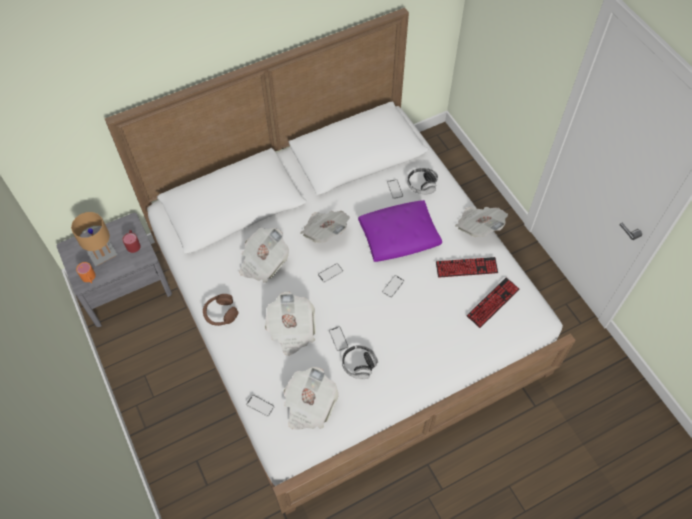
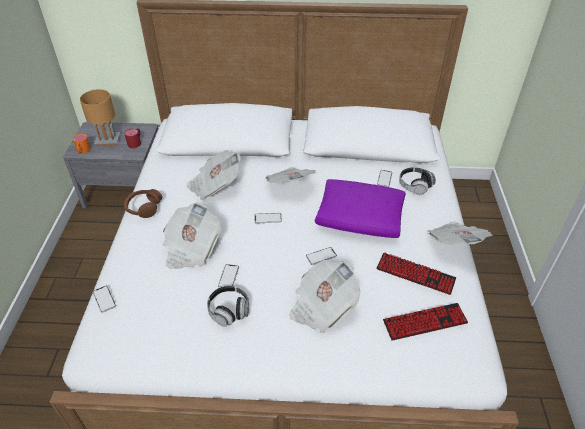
camera: 30 degrees right, 15 degrees down
(309, 406) = (148, 324): newspaper -> newspaper (322, 307)

